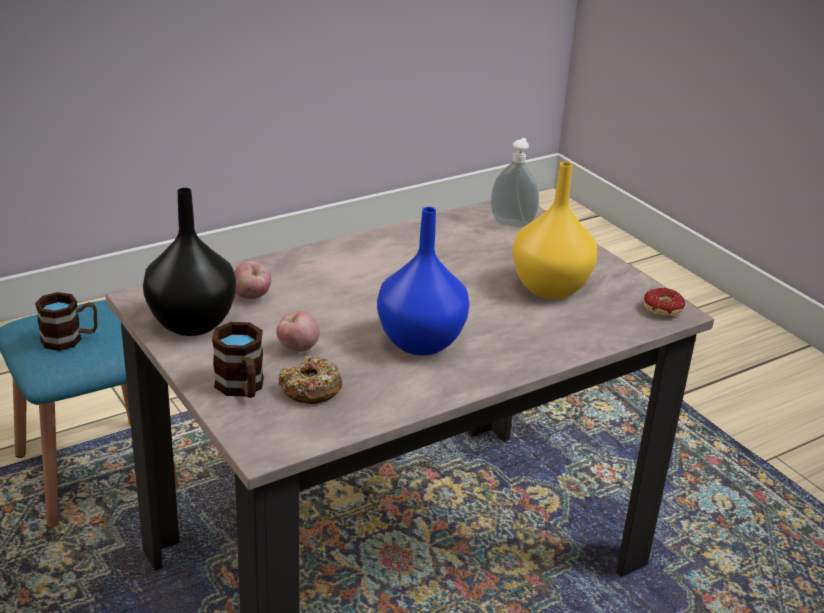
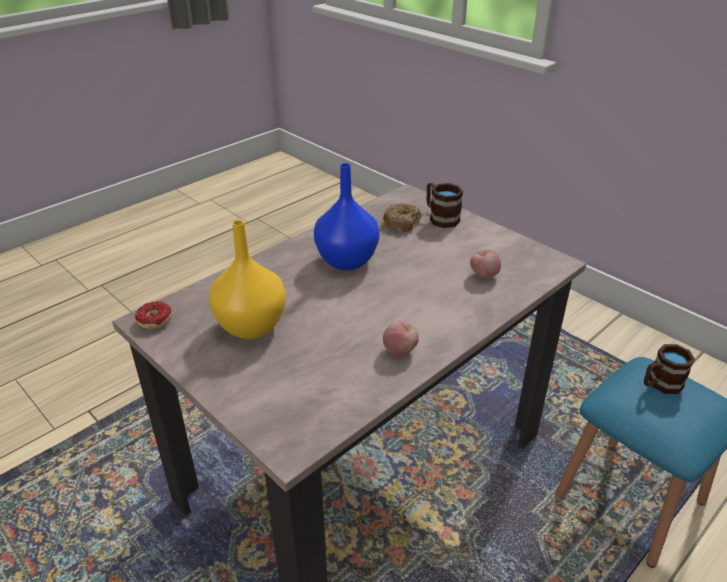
camera: 170 degrees right, 5 degrees up
(190, 323) = (506, 249): black vase -> none
(297, 348) = (425, 244): apple -> apple (400, 351)
(512, 223) = (289, 413): soap dispenser -> none

